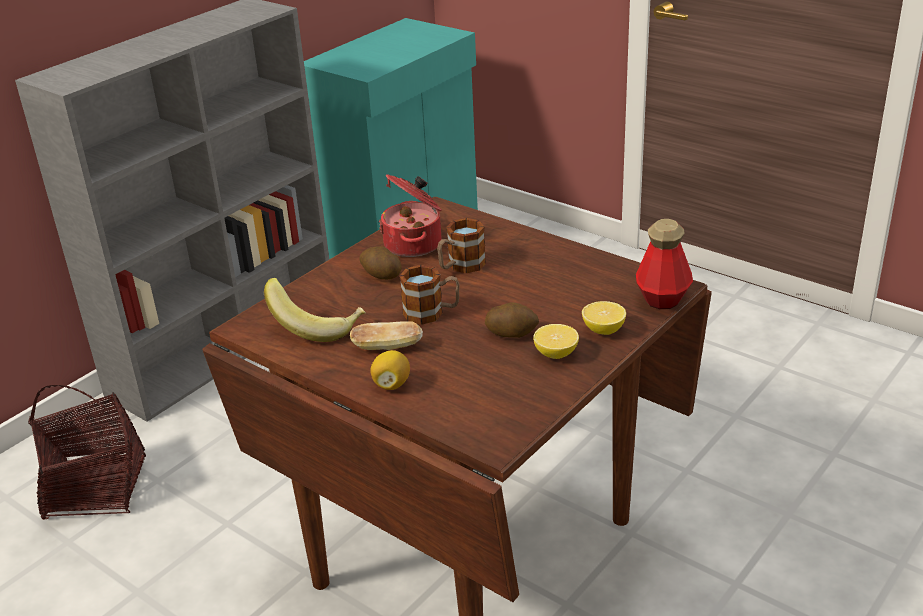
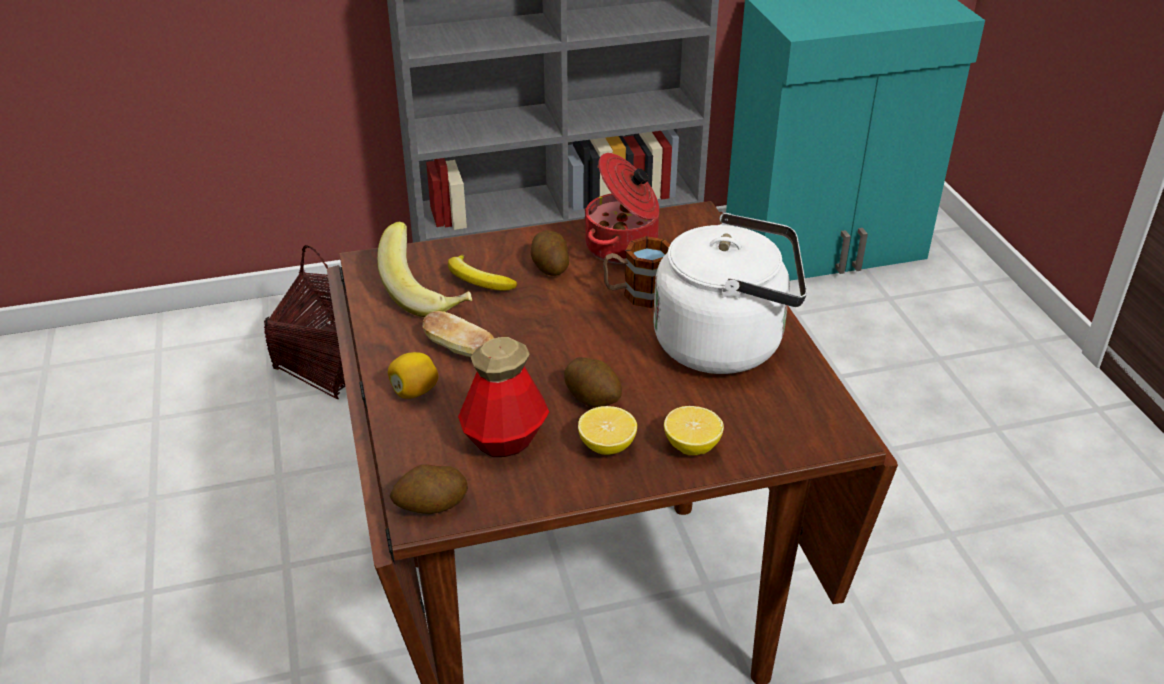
camera: 35 degrees right, 5 degrees up
(342, 304) = (477, 281): none -> banana
(431, 313) = (545, 333): mug -> none
(494, 437) = (431, 506): none -> potato
(551, 269) = (726, 343): none -> white kettle
(662, 299) = (807, 443): bottle -> bottle (505, 440)

